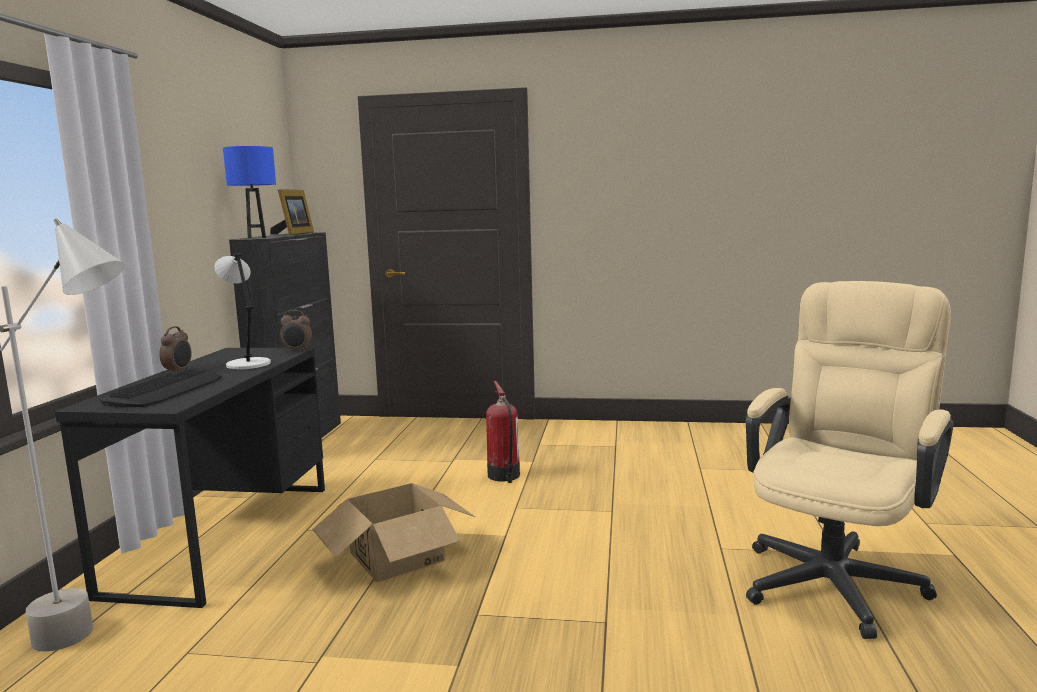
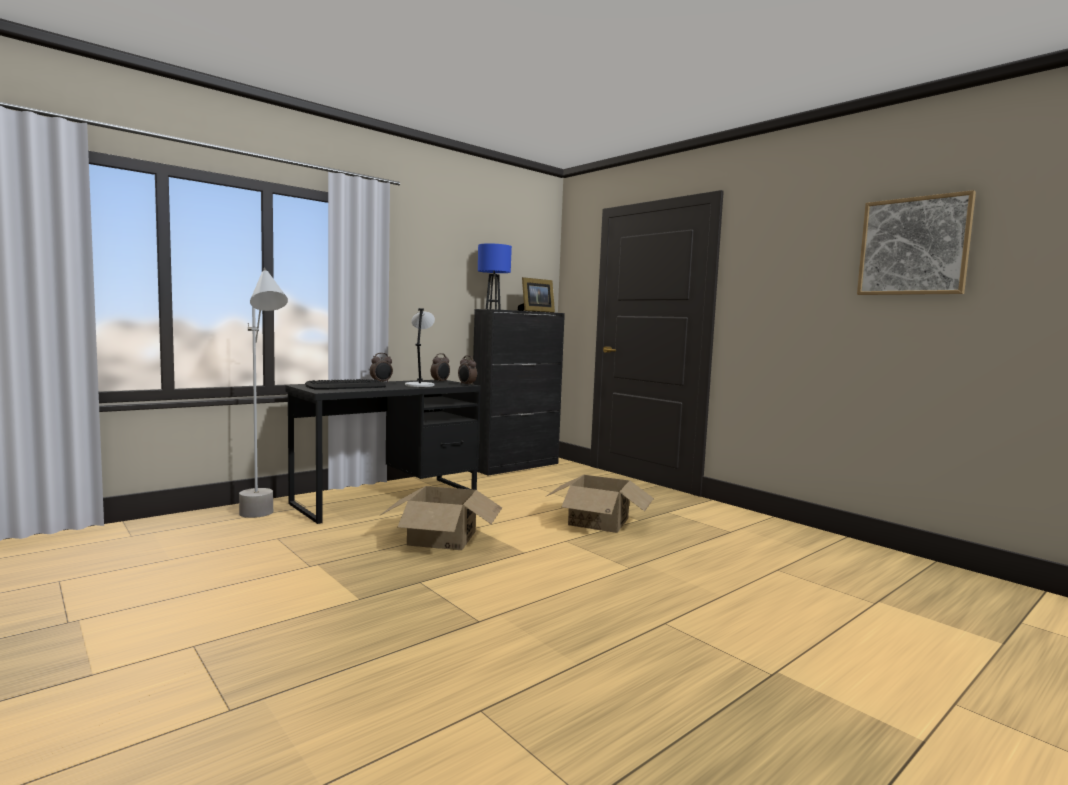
camera: 40 degrees right, 5 degrees down
(245, 352) = (440, 382): none -> alarm clock
(504, 476) = (598, 521): fire extinguisher -> cardboard box
(726, 157) = (913, 246): none -> picture
(837, 576) = (729, 687): beige office chair -> none

